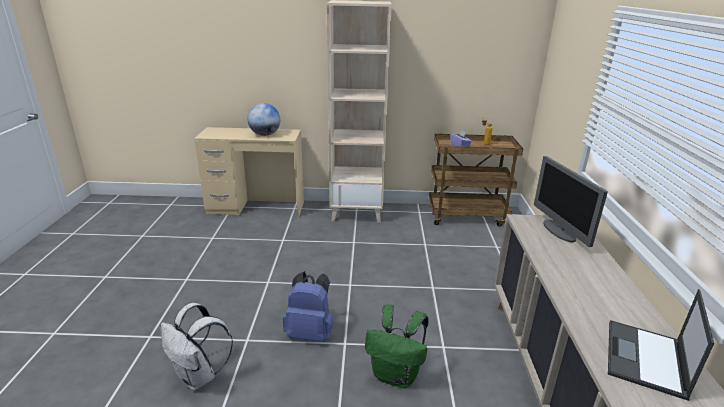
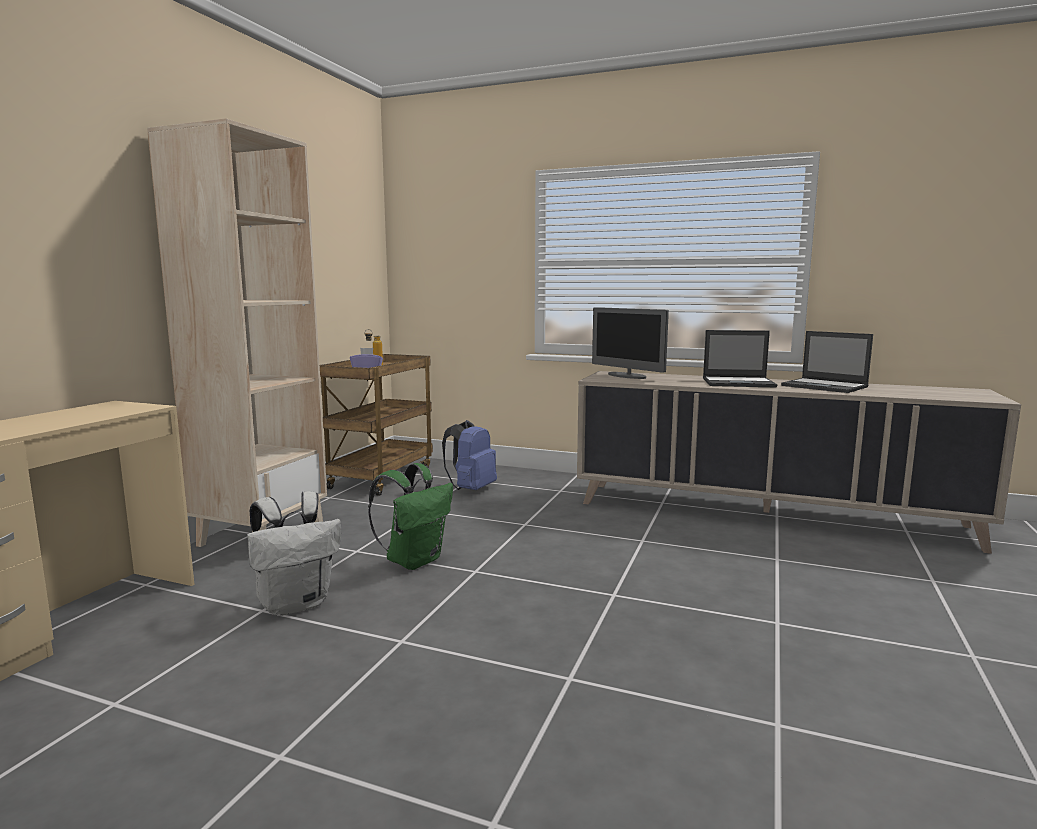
camera: 70 degrees left, 15 degrees down
(199, 376) = (656, 742): white backpack -> white backpack (296, 603)
(265, 135) = (78, 416): globe -> none
(310, 333) = (578, 617): blue backpack -> blue backpack (471, 489)
(396, 375) = (685, 573): green backpack -> green backpack (414, 560)
(559, 231) = (627, 376): monitor -> monitor turned 45 degrees clockwise
(594, 294) = (739, 383): none -> laptop

